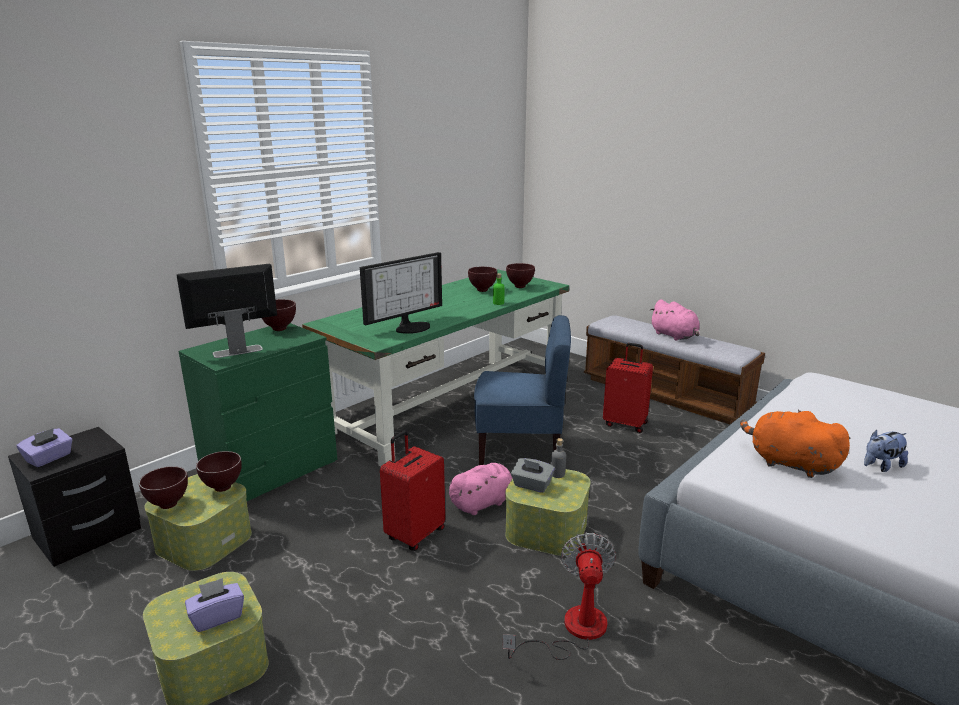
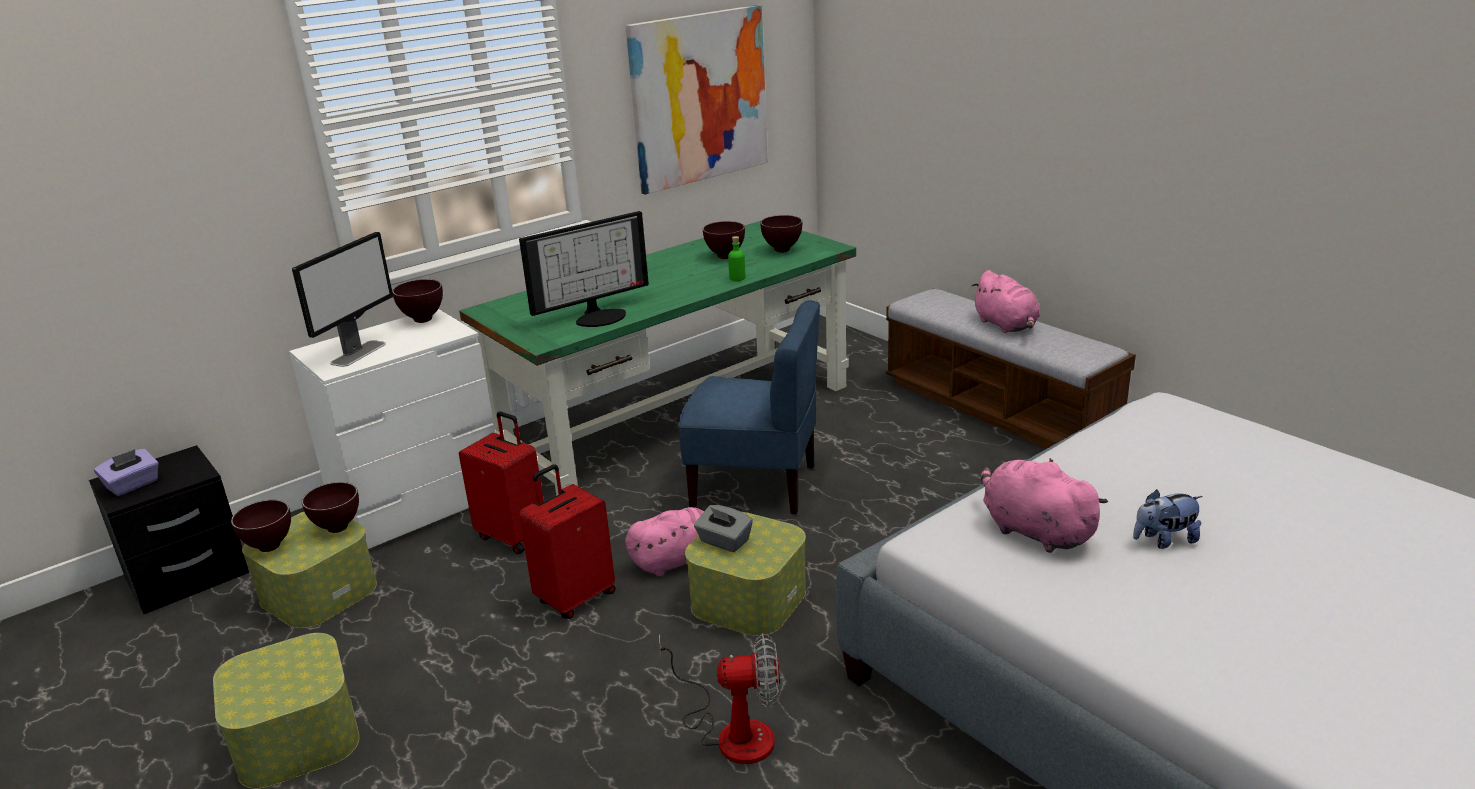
camera: 10 degrees right, 5 degrees up
(217, 617) = (293, 684): purple tissue box -> none
(237, 351) = (359, 353): monitor -> monitor turned 135 degrees clockwise
(272, 471) = (420, 505): green dresser -> white dresser
(457, 184) = (699, 98): none -> picture
(557, 474) = (764, 527): grey bottle -> none
(572, 630) = (732, 731): fan -> fan turned 75 degrees clockwise
(625, 423) = (919, 454): red suitcase -> red suitcase (514, 536)
(789, 463) = (1033, 531): orange plush toy -> pink plush toy

